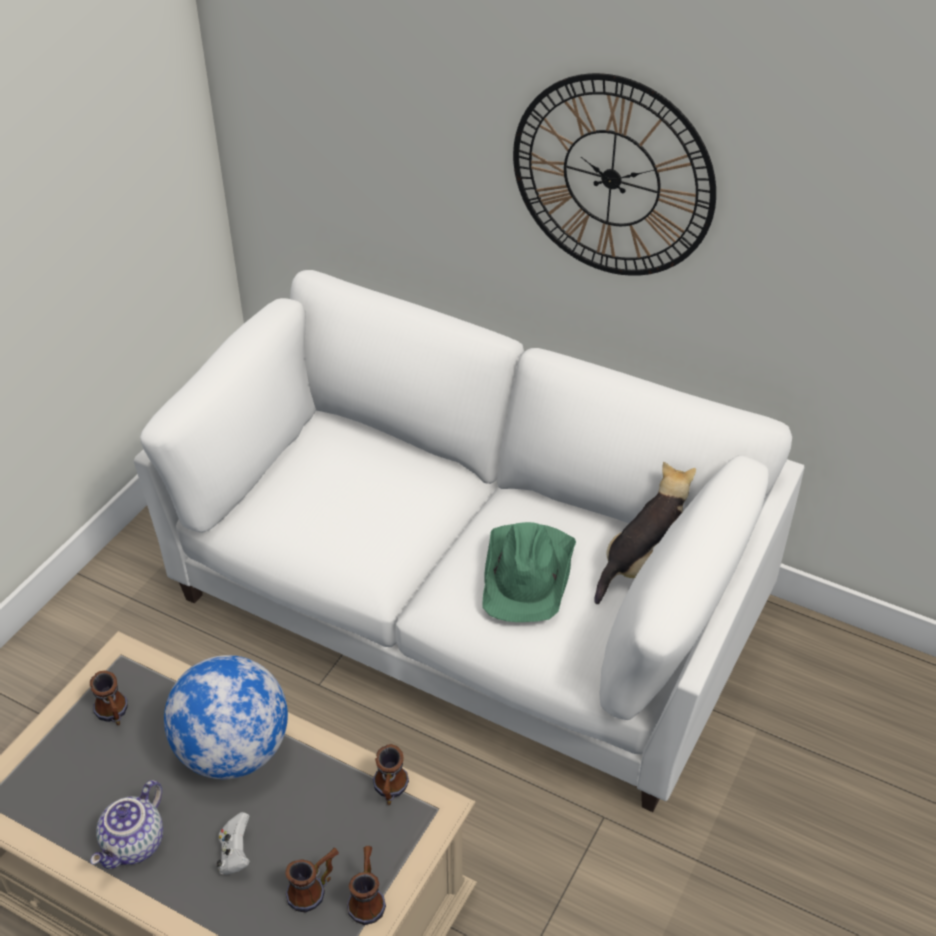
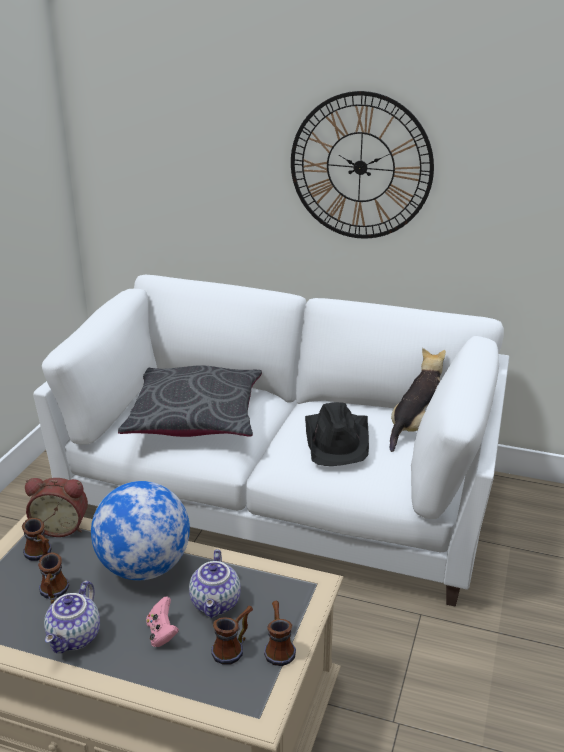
camera: 10 degrees left, 15 degrees down
(145, 671) = (61, 526): none -> alarm clock
(235, 854) = (162, 633): white game controller -> pink game controller
(309, 820) = (217, 604): none -> teapot
(348, 505) = (195, 416): none -> grey pillow
(390, 791) = (276, 577): mug -> mug (53, 595)
(528, 573) = (337, 440): green hat -> black hat

